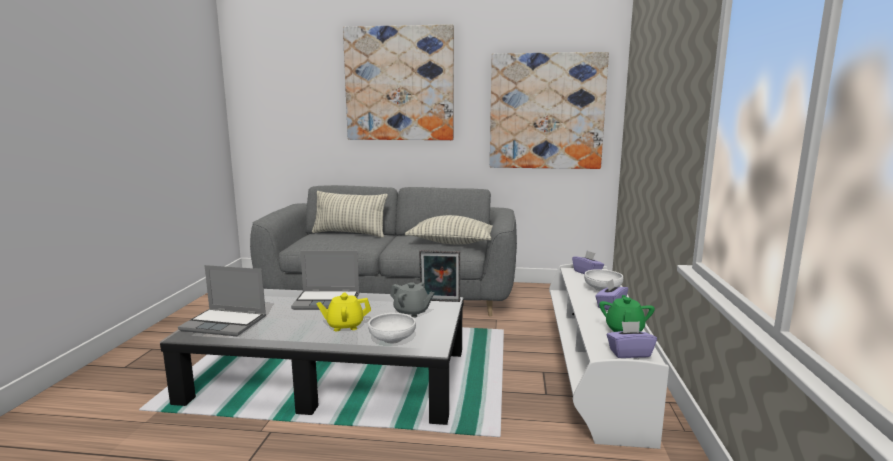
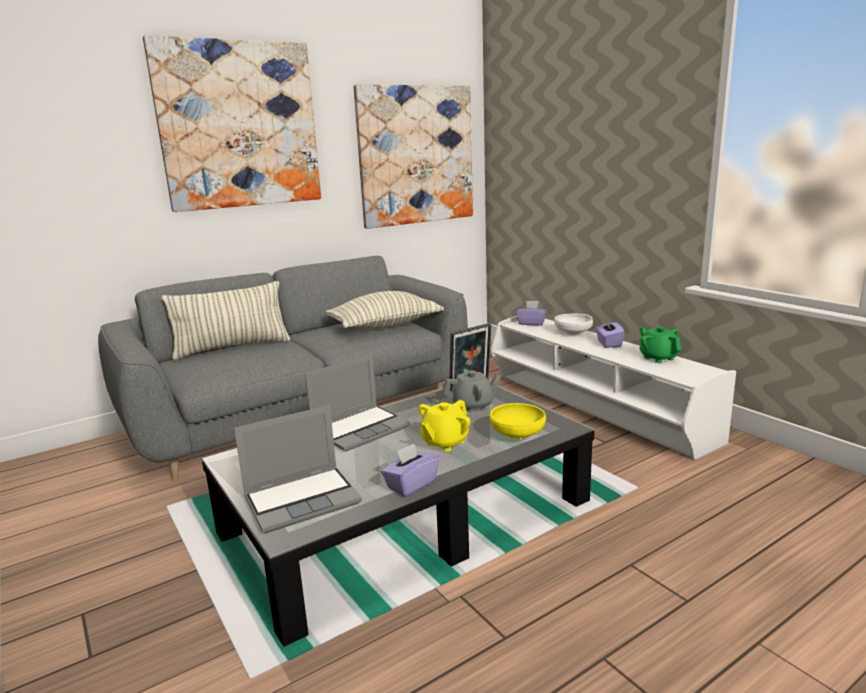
camera: 40 degrees left, 5 degrees up
(392, 339) = (517, 434): white bowl -> yellow bowl
(629, 353) = (696, 372): purple tissue box -> purple tissue box (411, 484)

